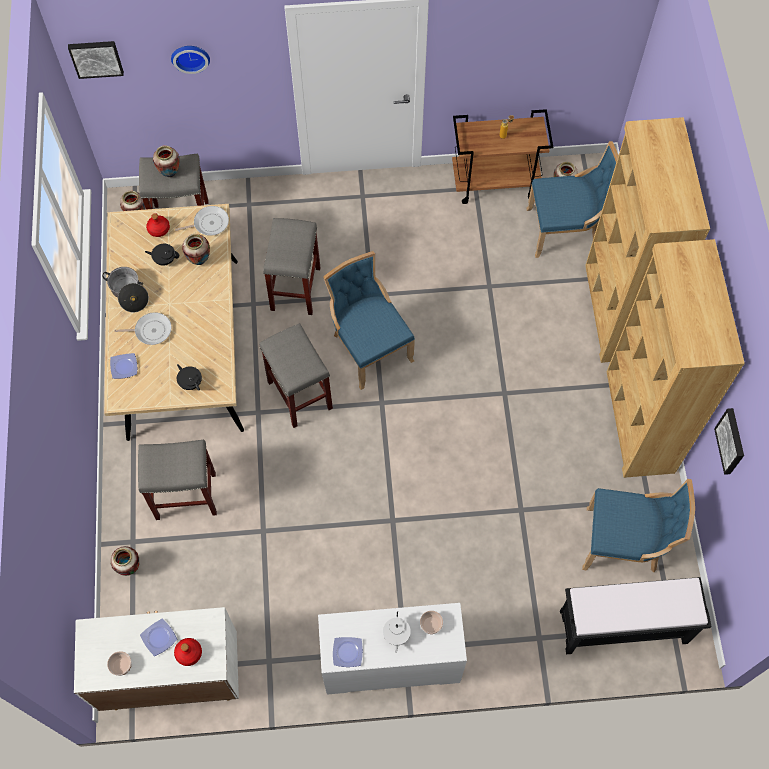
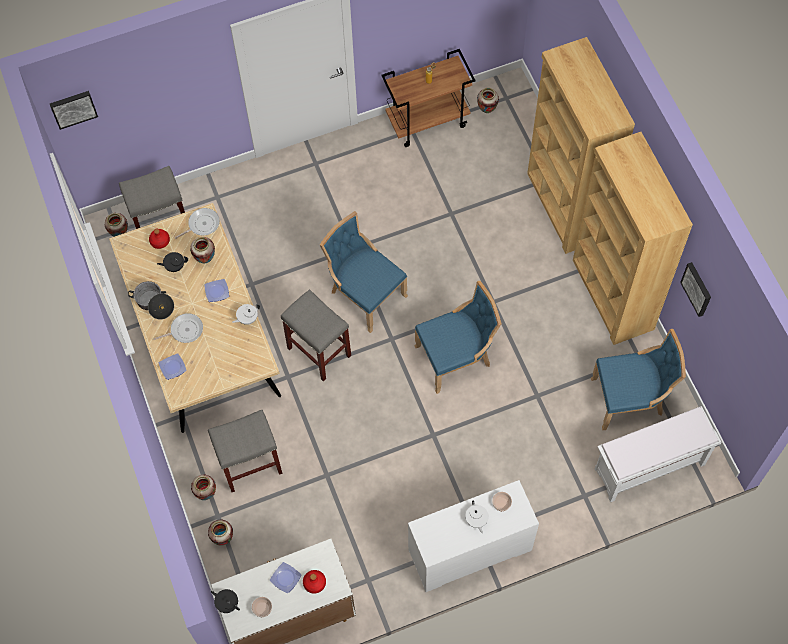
camera: 15 degrees left, 0 degrees up
(170, 174) = (151, 190): vase -> vase (206, 494)
(190, 56) = (153, 86): wall clock -> none
(191, 382) = (235, 364): black teapot -> black teapot (227, 603)
(221, 336) = (247, 318): none -> white teapot
(296, 289) = (284, 261): grey stool -> none
(348, 653) = (442, 545): plate -> plate (217, 291)
(565, 229) = (500, 147): blue chair -> blue chair (456, 357)
(622, 627) = (648, 467): black bench -> white bench

